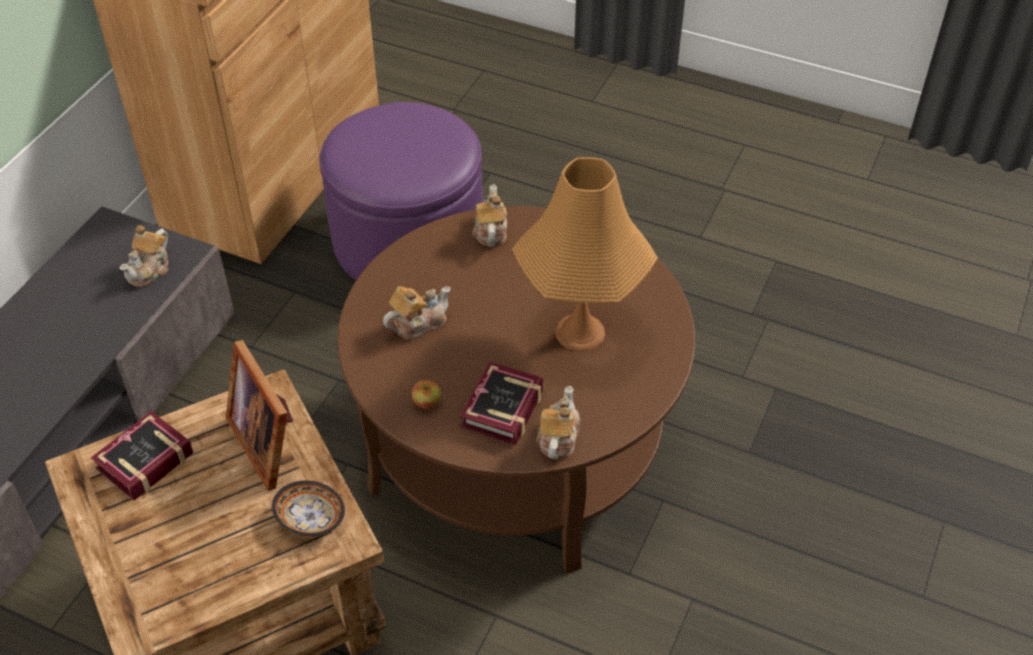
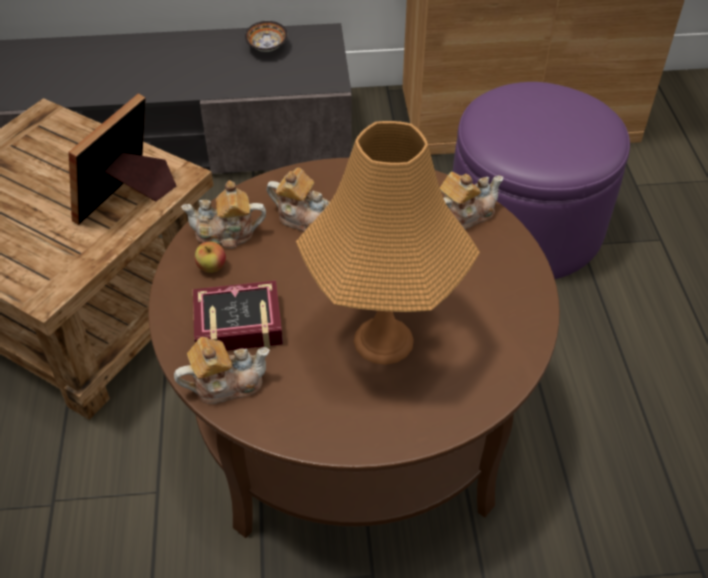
camera: 60 degrees right, 0 degrees up
(140, 462) = (66, 142): book -> none
(150, 270) = (298, 74): teapot -> teapot (226, 234)
(310, 517) = (57, 259): bowl -> bowl (268, 47)

